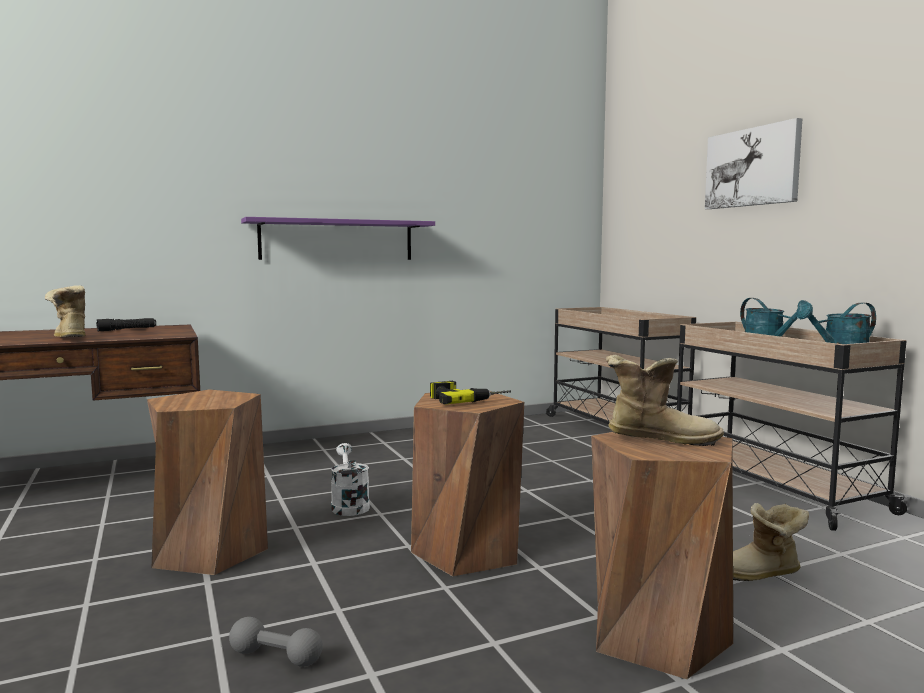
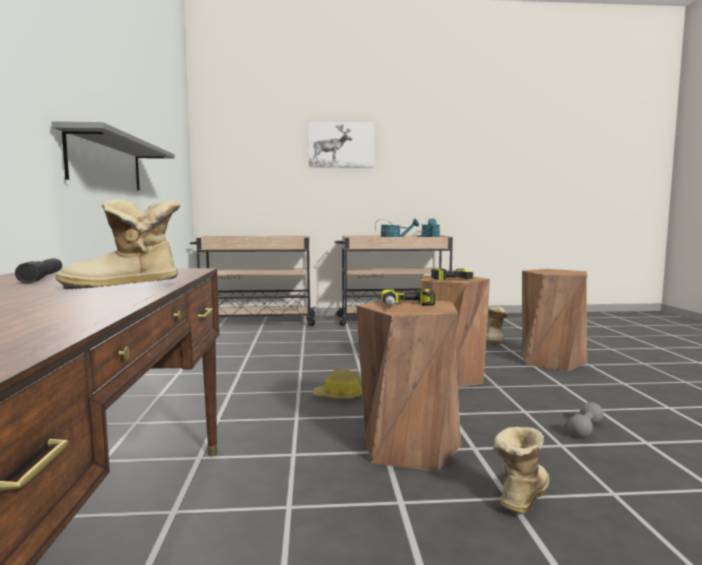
camera: 70 degrees left, 0 degrees up
(197, 399) = (408, 306): none -> power drill
(337, 240) = (106, 163): purple shelf -> grey shelf
(349, 505) = (339, 396): white watering can -> hard hat
(659, 438) = (550, 271): boot -> boot (519, 497)

